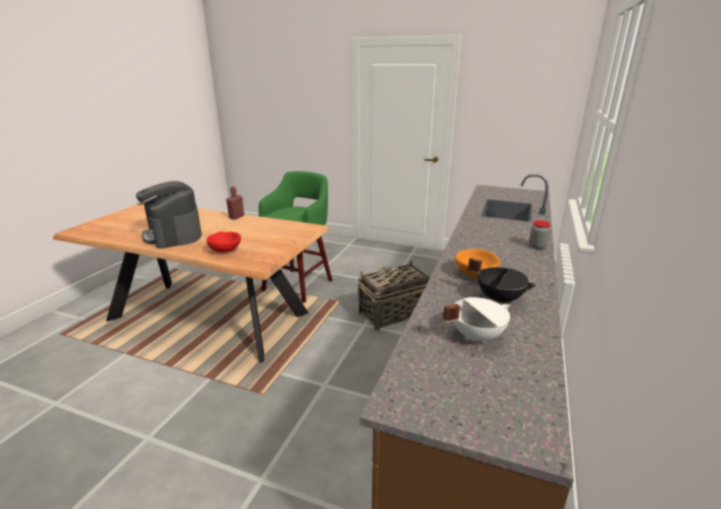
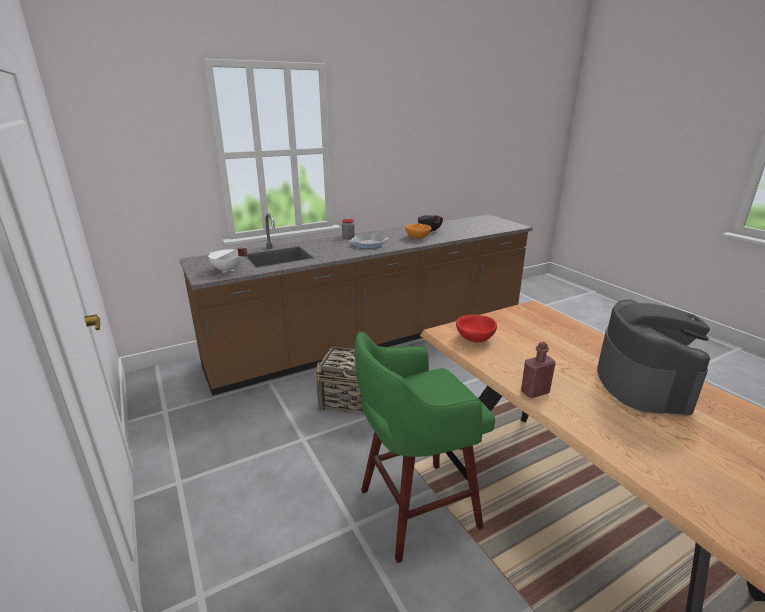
camera: 140 degrees left, 0 degrees up
(225, 250) = (565, 332): red bowl -> red bowl (474, 338)
(475, 335) = (464, 228): white cooking pot -> white cooking pot (228, 270)
(490, 244) = (368, 244): none -> frying pan

